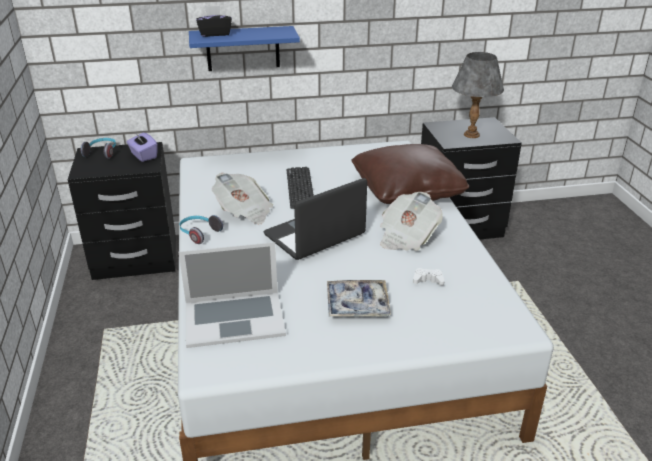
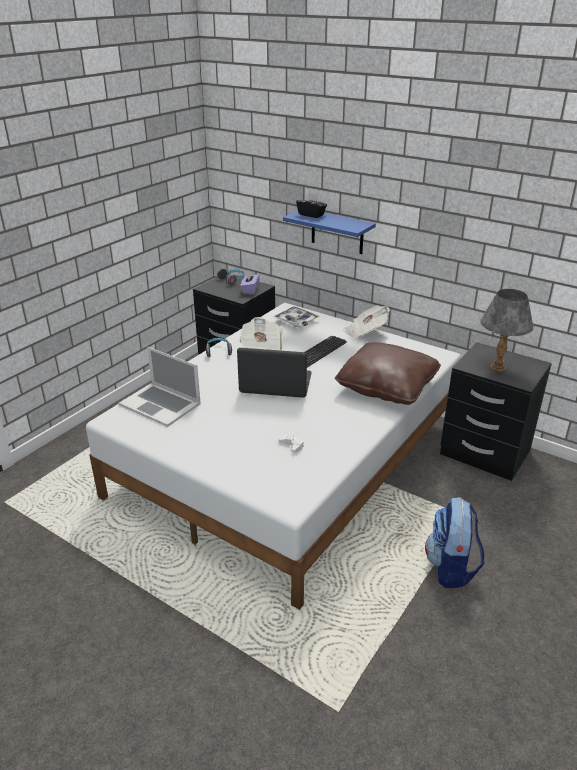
camera: 45 degrees right, 0 degrees up
(357, 304) = (228, 434): tray -> tray (296, 321)
(406, 237) = (328, 414): newspaper -> newspaper (365, 332)
(566, 325) = (451, 568): none -> backpack

